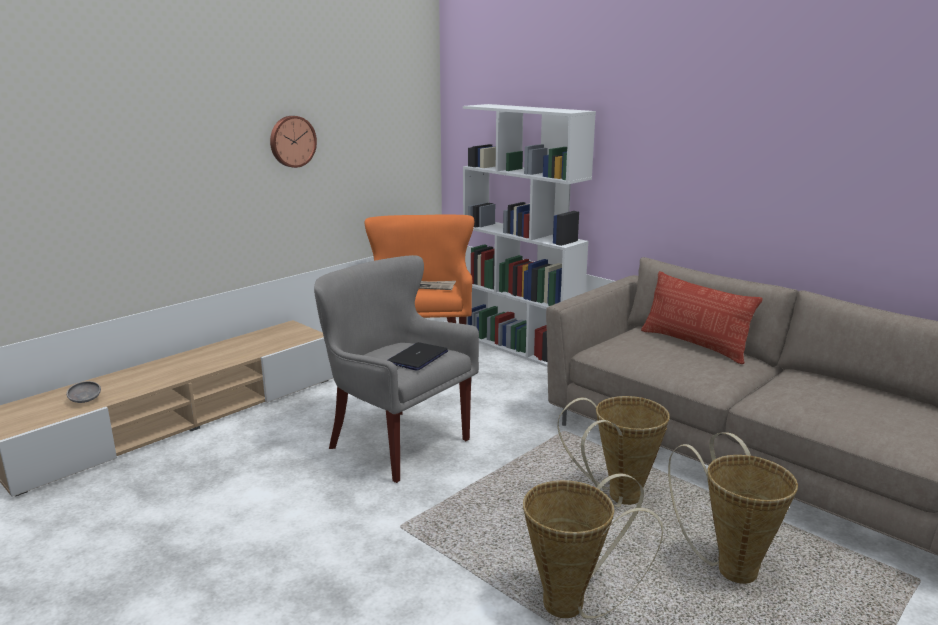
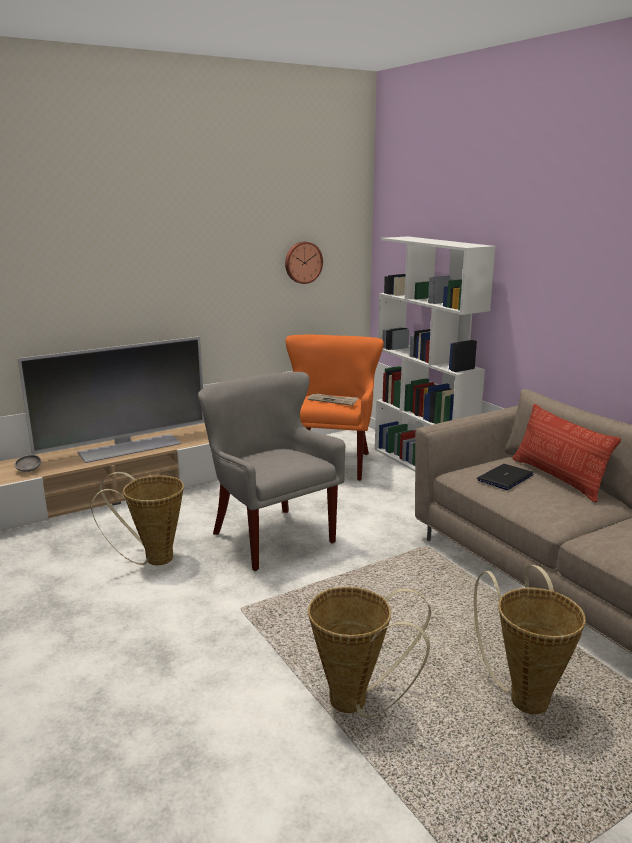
camera: 15 degrees right, 0 degrees up
(201, 361) = (129, 447): none -> television
(292, 141) = (224, 265): wall clock -> wall clock (303, 262)
(417, 357) = (285, 463): laptop -> laptop (505, 478)
(617, 498) = (445, 614): basket -> basket (152, 559)

